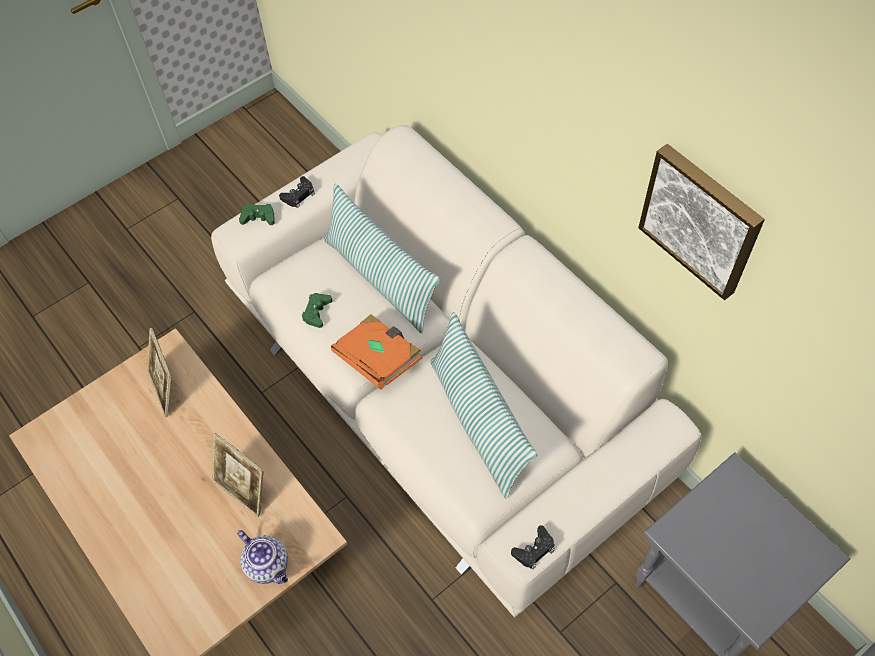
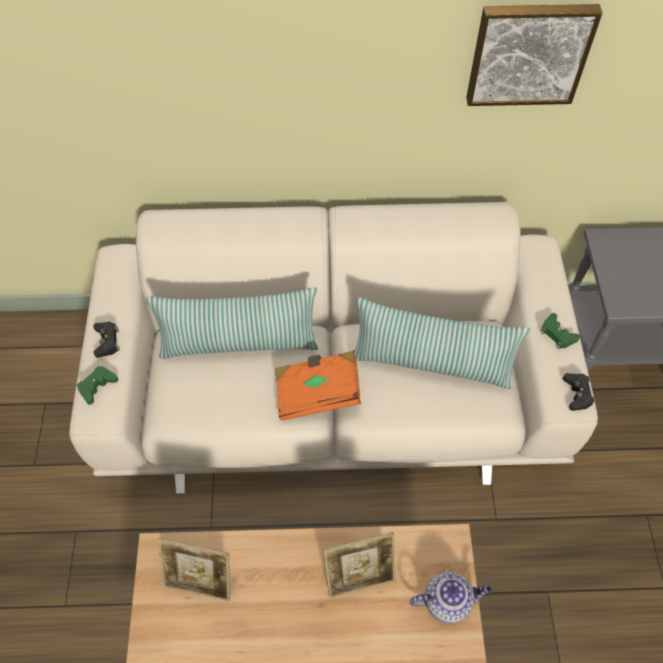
camera: 55 degrees left, 0 degrees up
(317, 312) = (231, 408): green game controller -> green game controller (557, 334)

